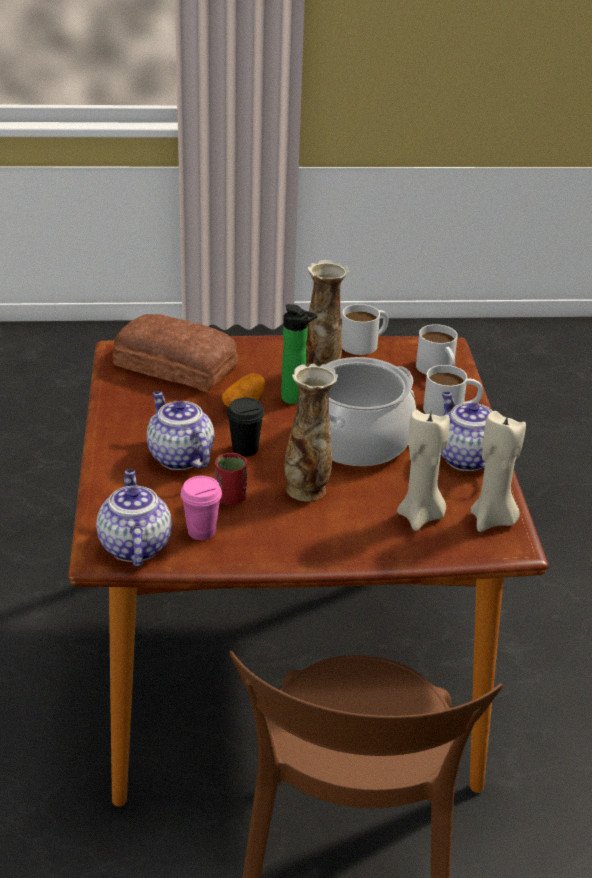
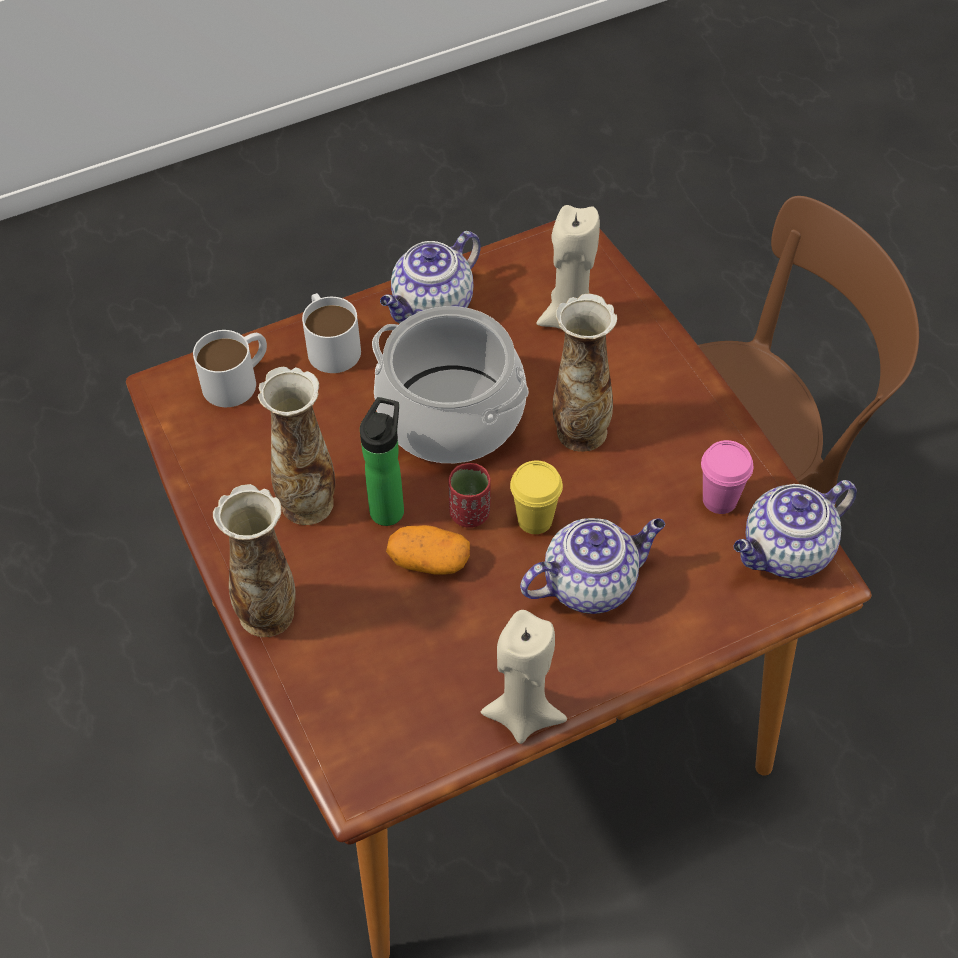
camera: 110 degrees left, 20 degrees up
(175, 364) = (365, 688): bread -> none
(179, 457) = (591, 583): teapot -> teapot turned 150 degrees counterclockwise
(230, 498) = (642, 496): red cup -> red cup (470, 513)
(245, 449) = (535, 520): black cup -> yellow cup
(249, 346) = (269, 614): none -> vase
(365, 343) = (196, 478): white mug -> none
(492, 520) = (539, 261): beige candle -> beige candle (523, 714)

